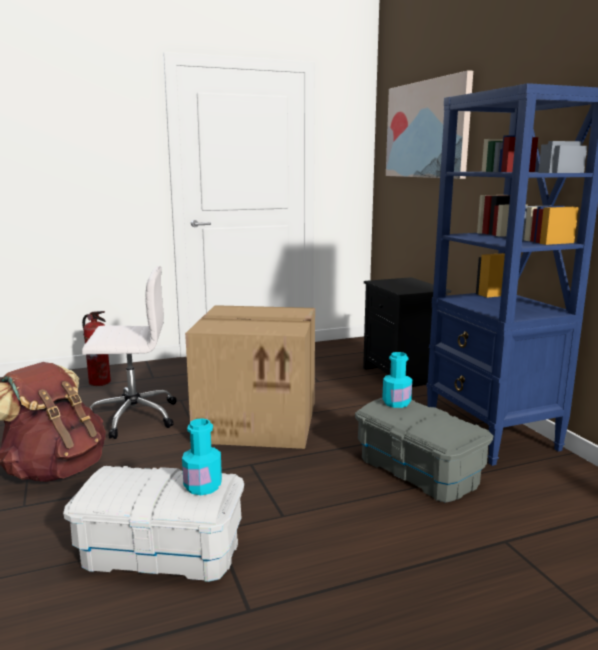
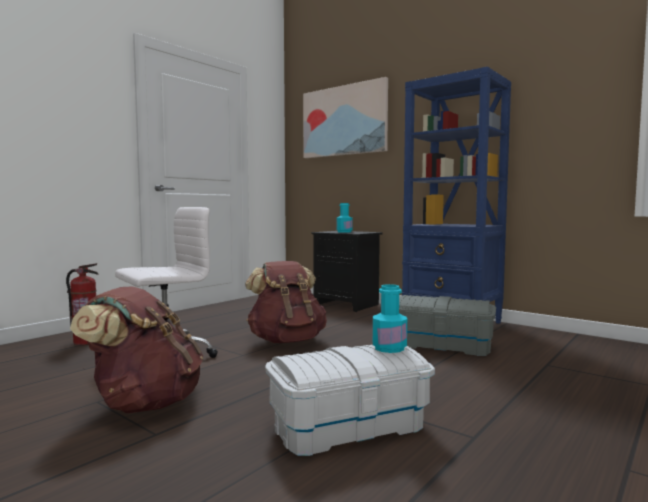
camera: 30 degrees left, 10 degrees down
(259, 421) = (286, 341): cardboard box -> brown backpack
(396, 403) = (417, 296): turquoise bottle -> turquoise bottle (344, 232)

